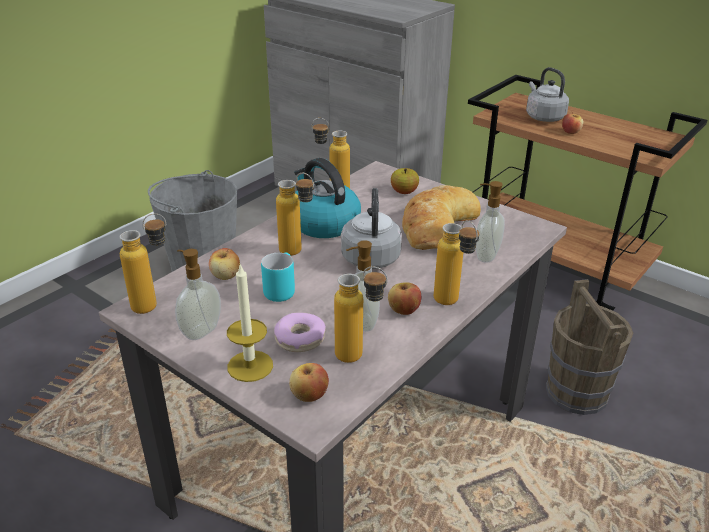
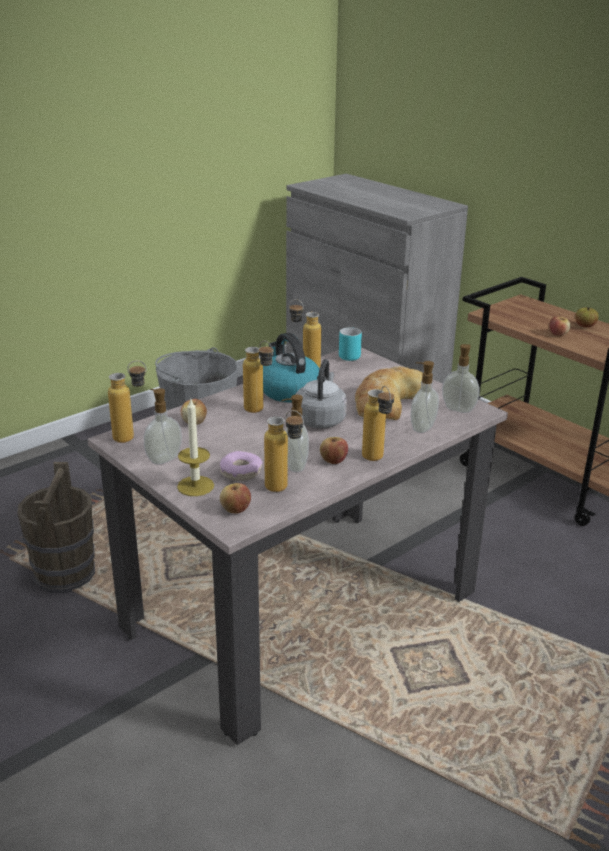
camera: 10 degrees right, 5 degrees down
(279, 289) = (235, 436): turquoise mug -> turquoise mug (350, 355)
(404, 192) = (370, 372): apple -> apple (585, 326)
(515, 228) = (459, 409): none -> soap dispenser
(543, 117) = (537, 318): grey kettle -> none
(576, 392) = (534, 585): brown bucket -> brown bucket (65, 574)

